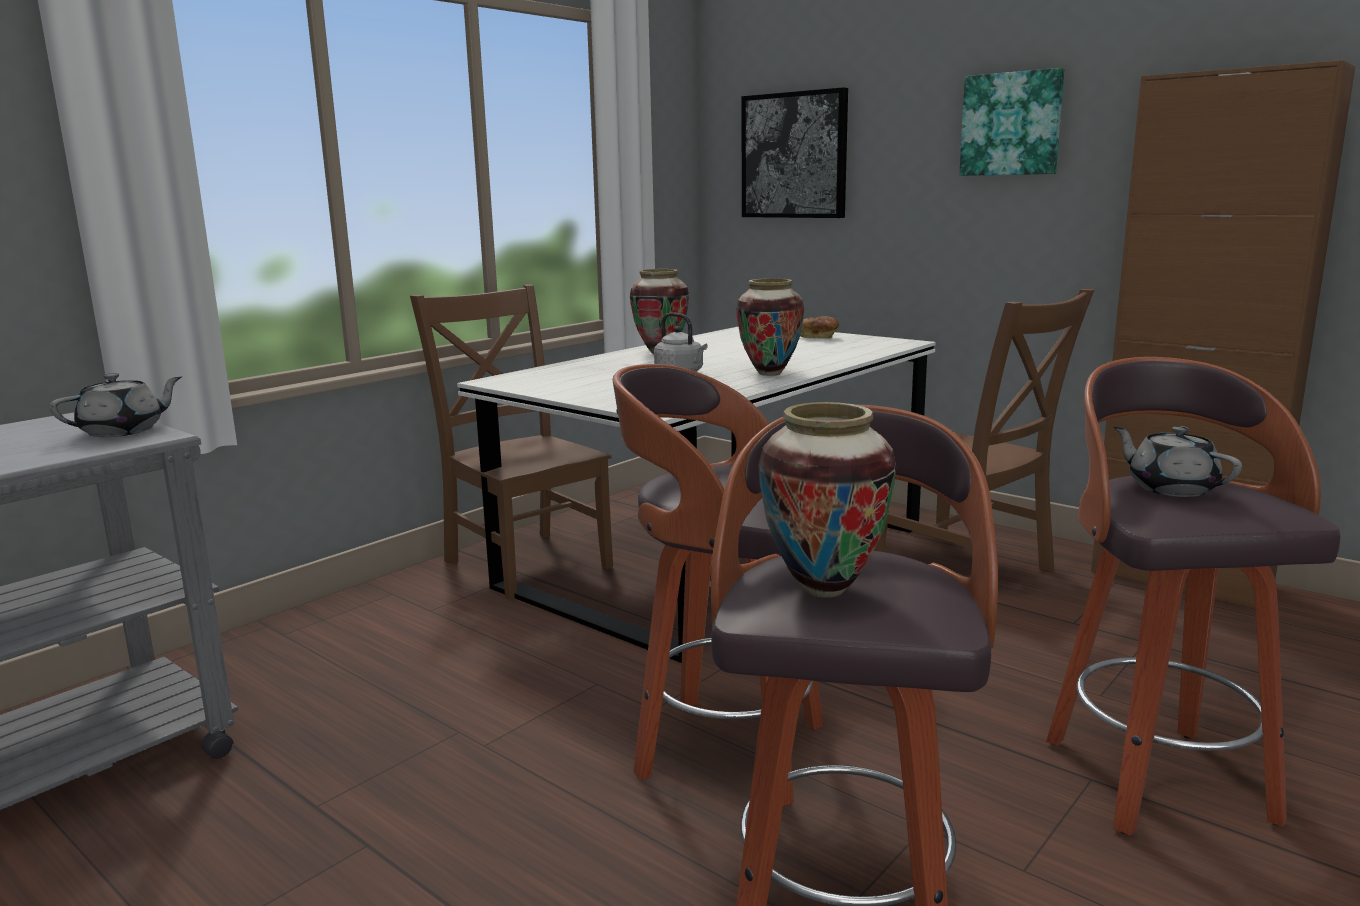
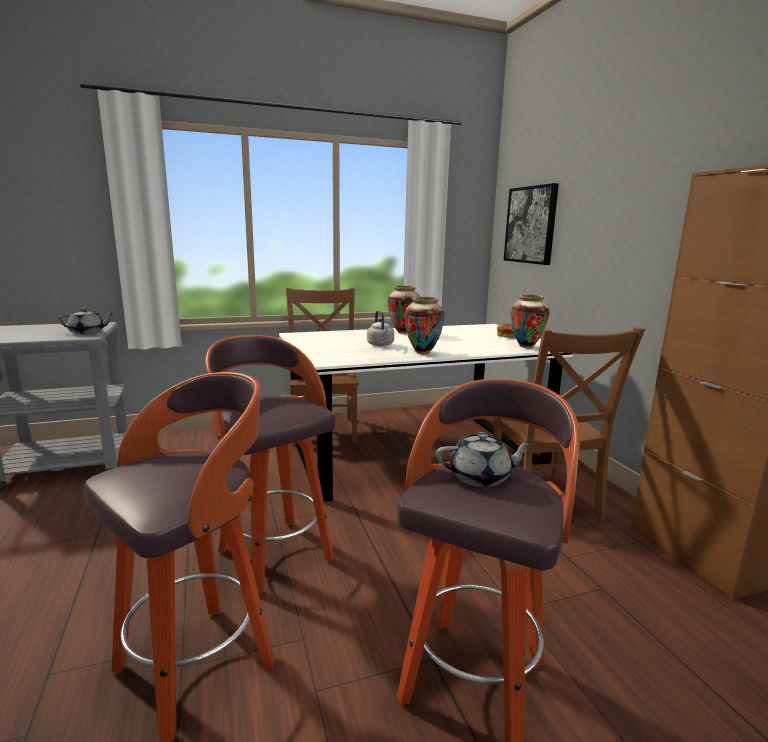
camera: 30 degrees right, 0 degrees up
(823, 589) = (151, 473): vase -> vase (526, 346)
(1011, 124) = (640, 208): picture -> none
(1170, 488) = (481, 477): grey teapot -> grey teapot turned 90 degrees clockwise

